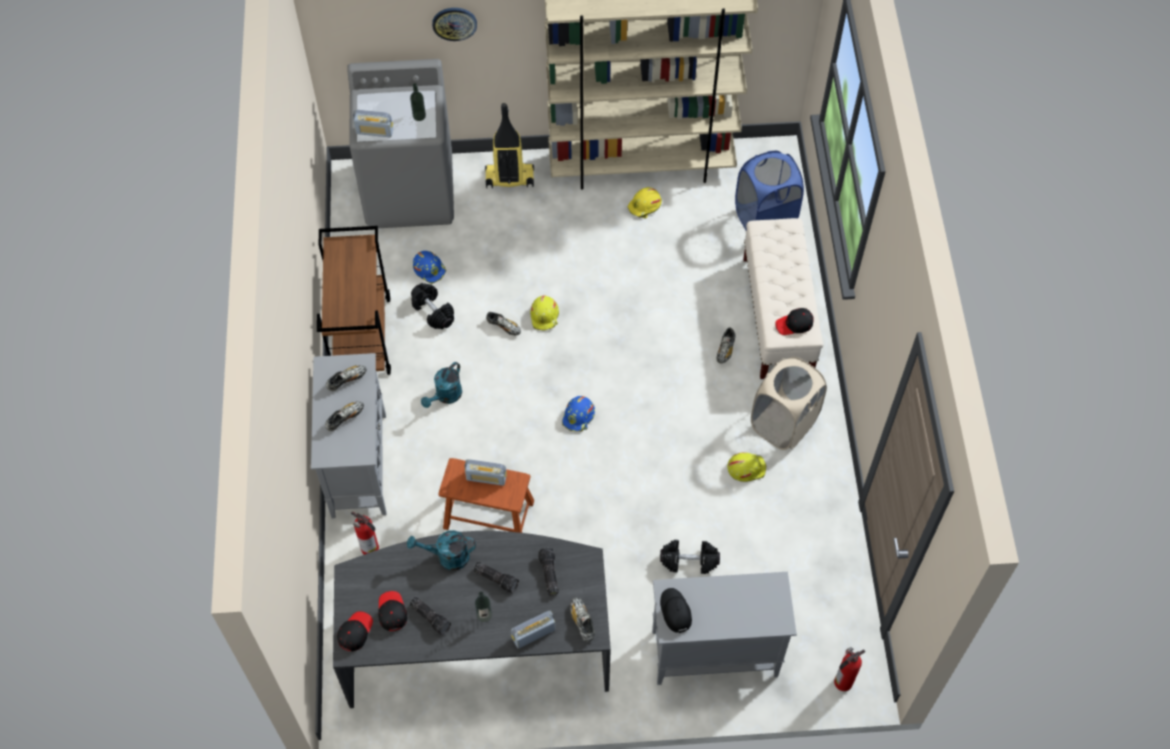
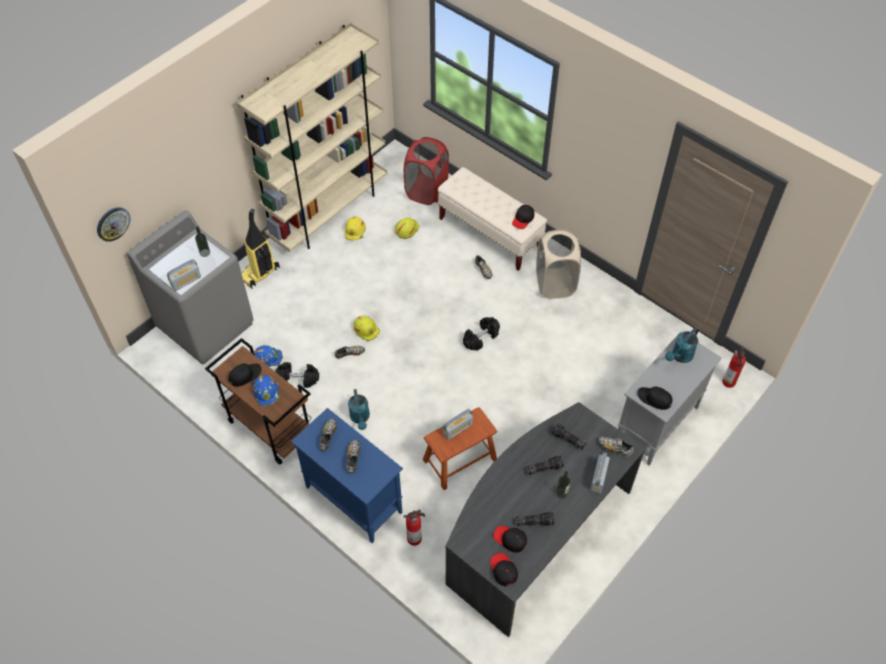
camera: 45 degrees left, 5 degrees down
(348, 264) = (245, 375): none -> black cap
(359, 464) = (353, 499): grey cabinet -> blue cabinet
(447, 557) = (504, 481): turquoise watering can -> turquoise watering can (680, 356)
(454, 23) = (186, 174): wall clock -> wall clock (112, 223)
(579, 417) = (448, 366): blue hard hat -> blue hard hat (267, 393)
(689, 561) = (590, 390): black dumbbell -> black dumbbell (481, 338)
(746, 468) = (563, 320): yellow hard hat -> yellow hard hat (406, 229)
(765, 218) = (426, 191): blue laundry basket -> red laundry basket

